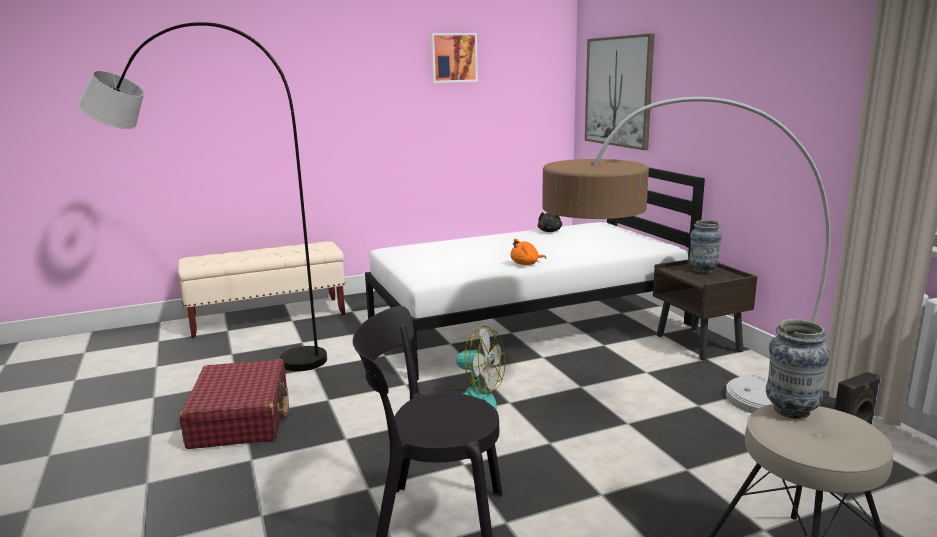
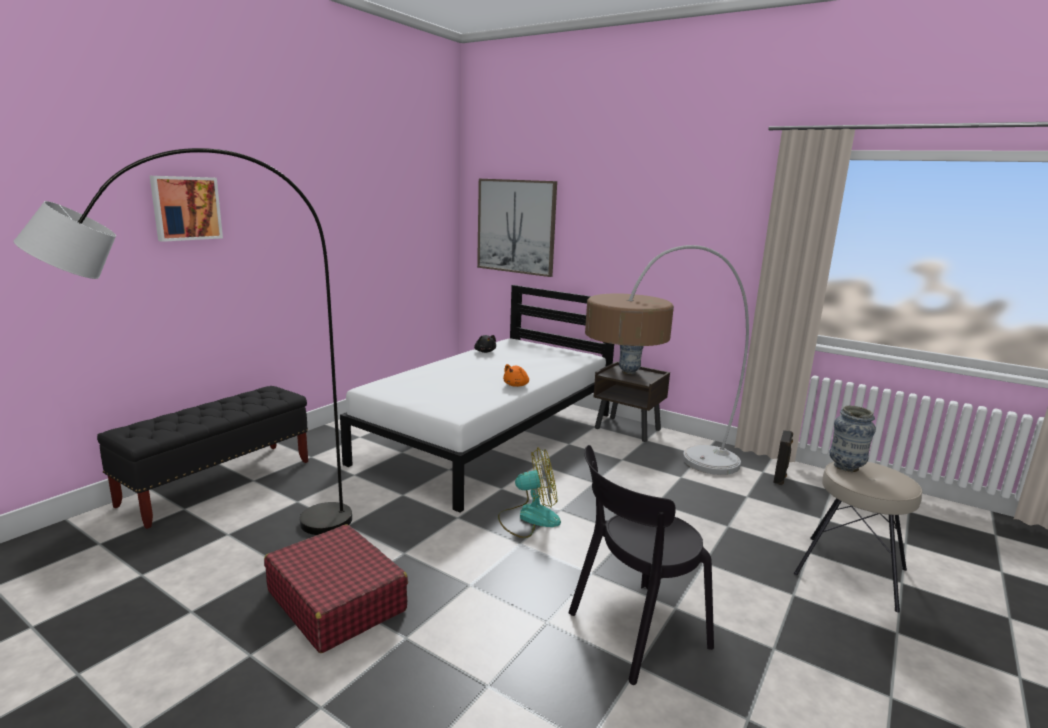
camera: 35 degrees left, 0 degrees up
(268, 317) = (219, 483): beige bench -> black bench
(453, 57) = (371, 190): picture -> picture (186, 208)

